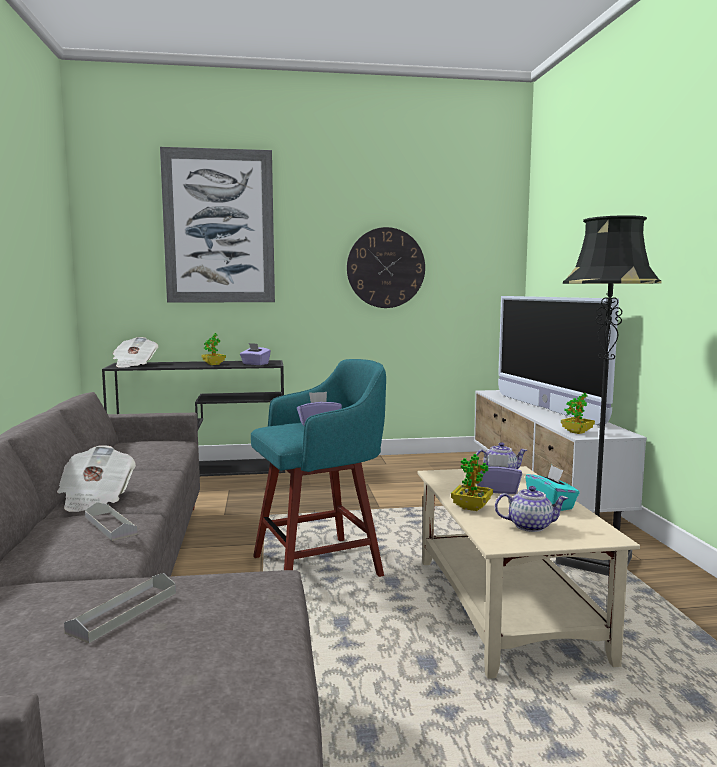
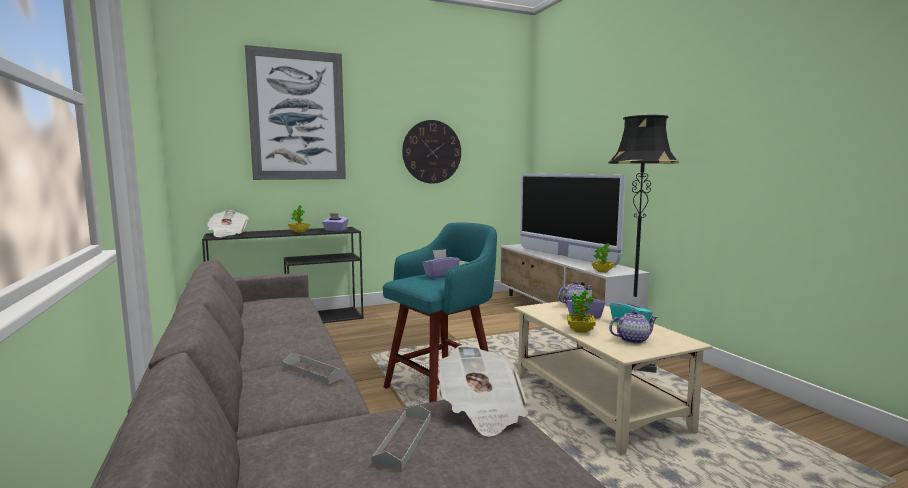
camera: 15 degrees left, 0 degrees up
(95, 498) = (271, 351): newspaper -> newspaper (482, 411)

